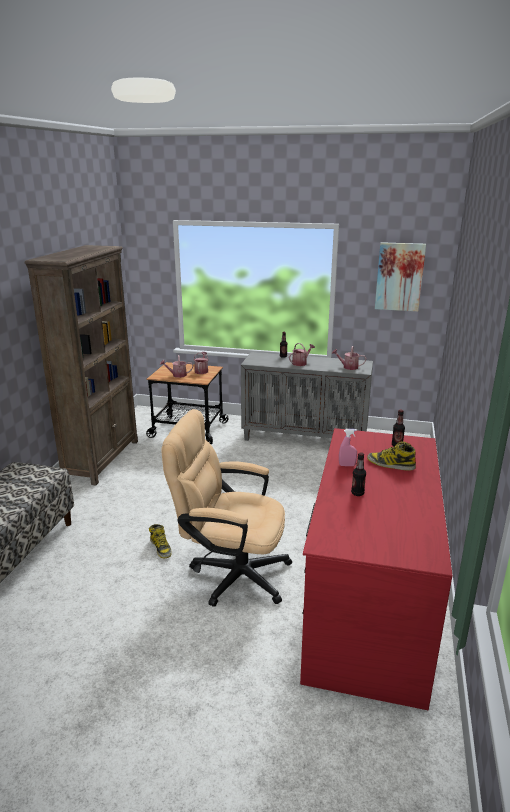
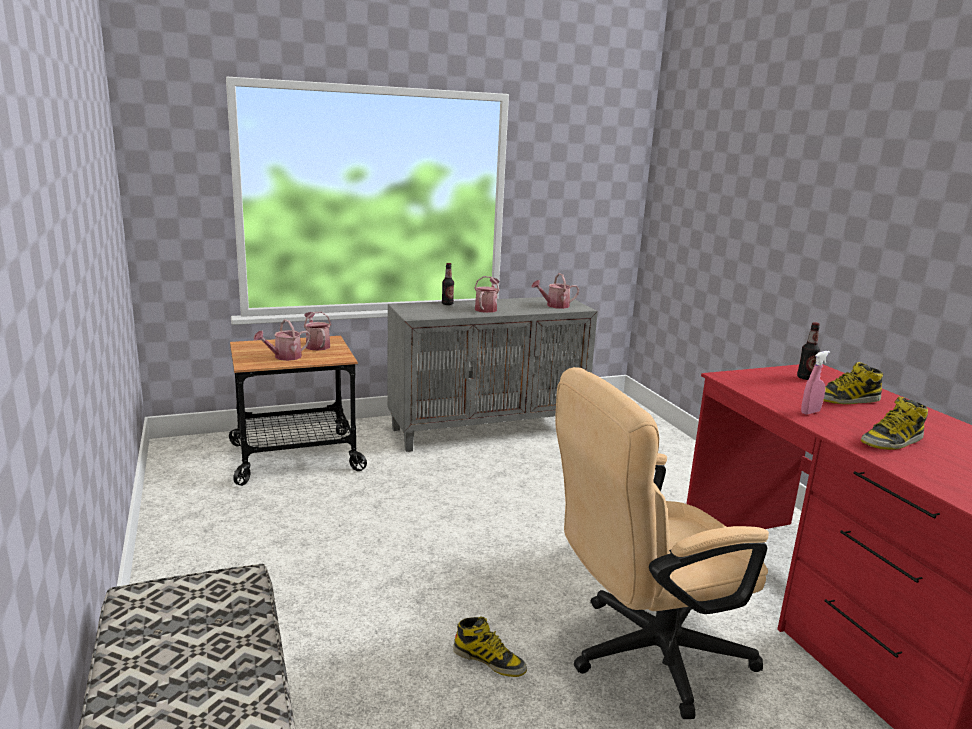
camera: 35 degrees left, 5 degrees down
(102, 459) = (188, 546): brown bookcase -> none
(357, 493) = (892, 441): bottle -> boot
(399, 277) = (587, 173): picture -> none

